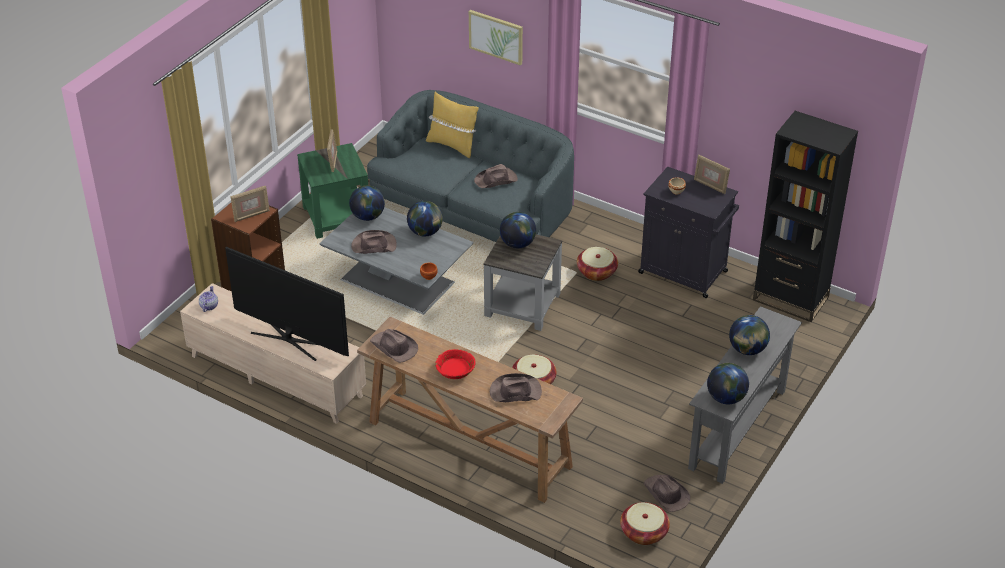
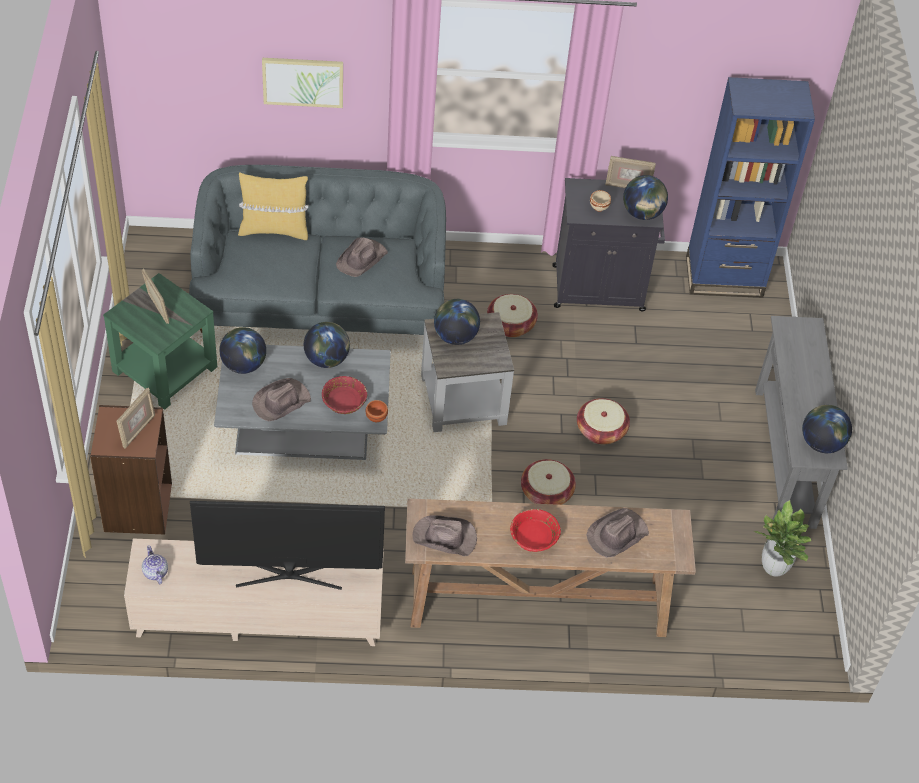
camera: 35 degrees left, 10 degrees up
(415, 260) = (344, 401): none -> red bowl
(644, 532) = (785, 623): basket -> basket (601, 430)
(666, 494) = (774, 567): brown hat -> potted plant
(747, 349) = (798, 375): globe -> globe (642, 213)
(790, 298) = (724, 277): black bookcase -> blue bookcase

